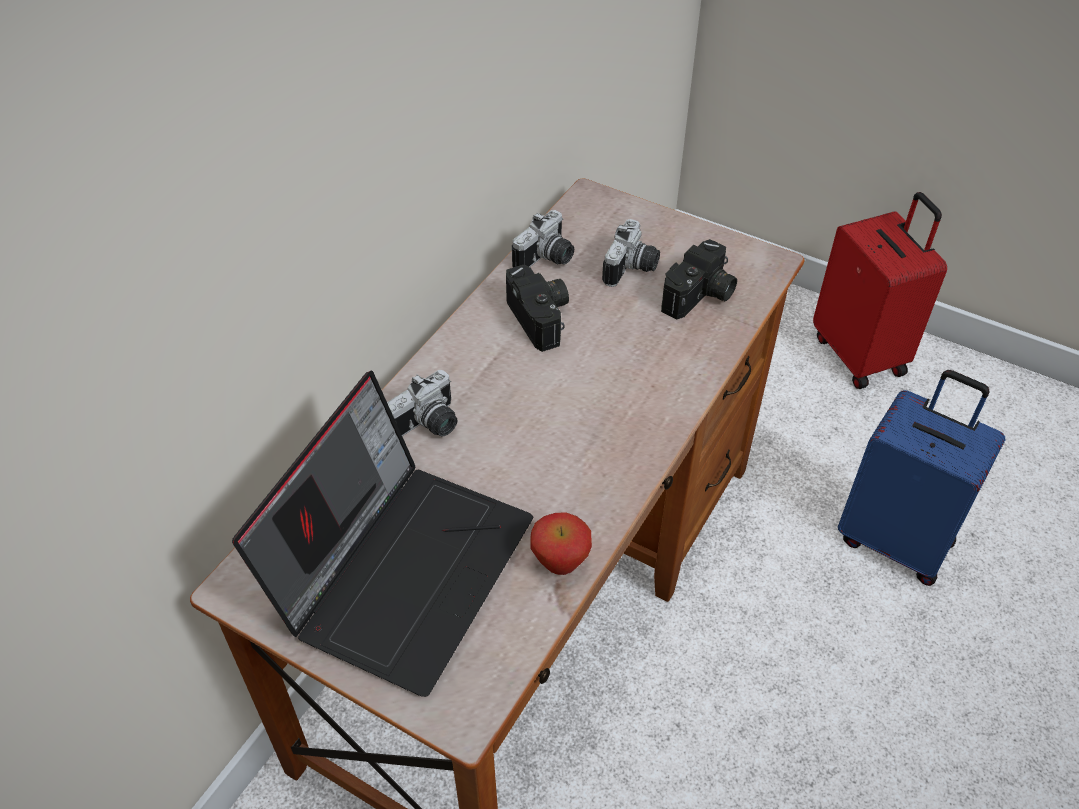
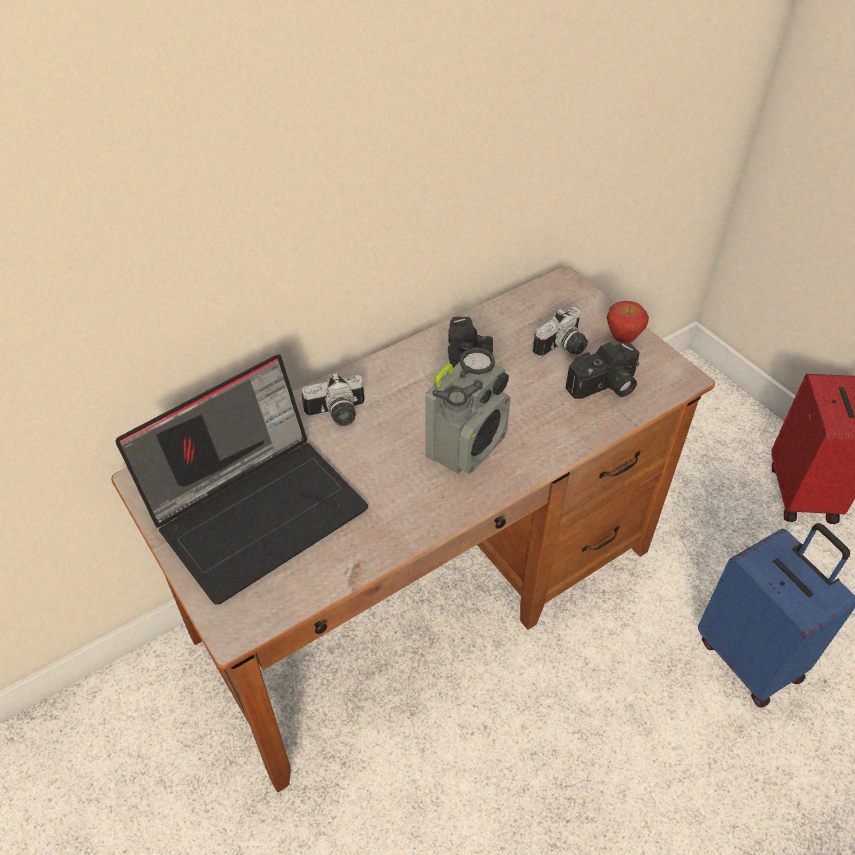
camera: 25 degrees right, 0 degrees up
(547, 259) = (500, 320): camera -> none
(560, 564) = (368, 550): apple -> apple (622, 339)
(596, 408) = (467, 445): none -> radio

